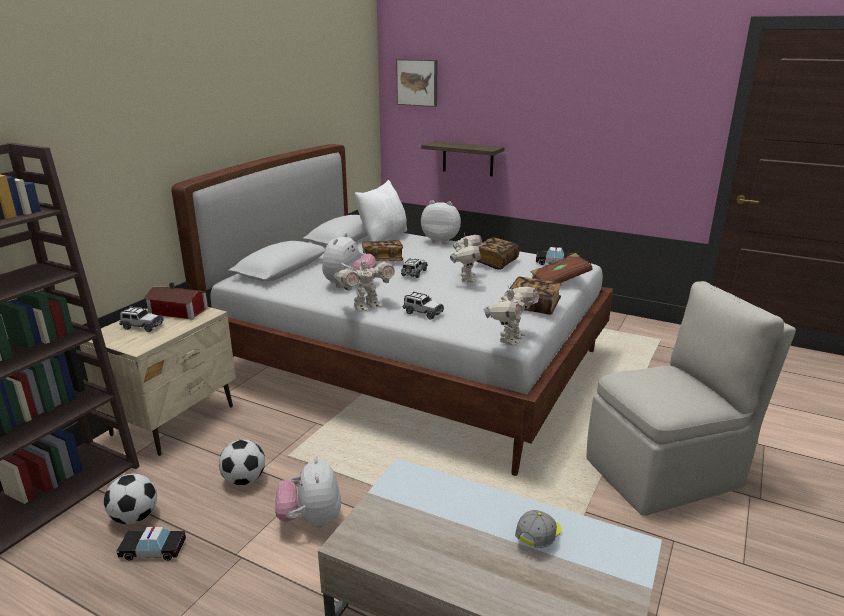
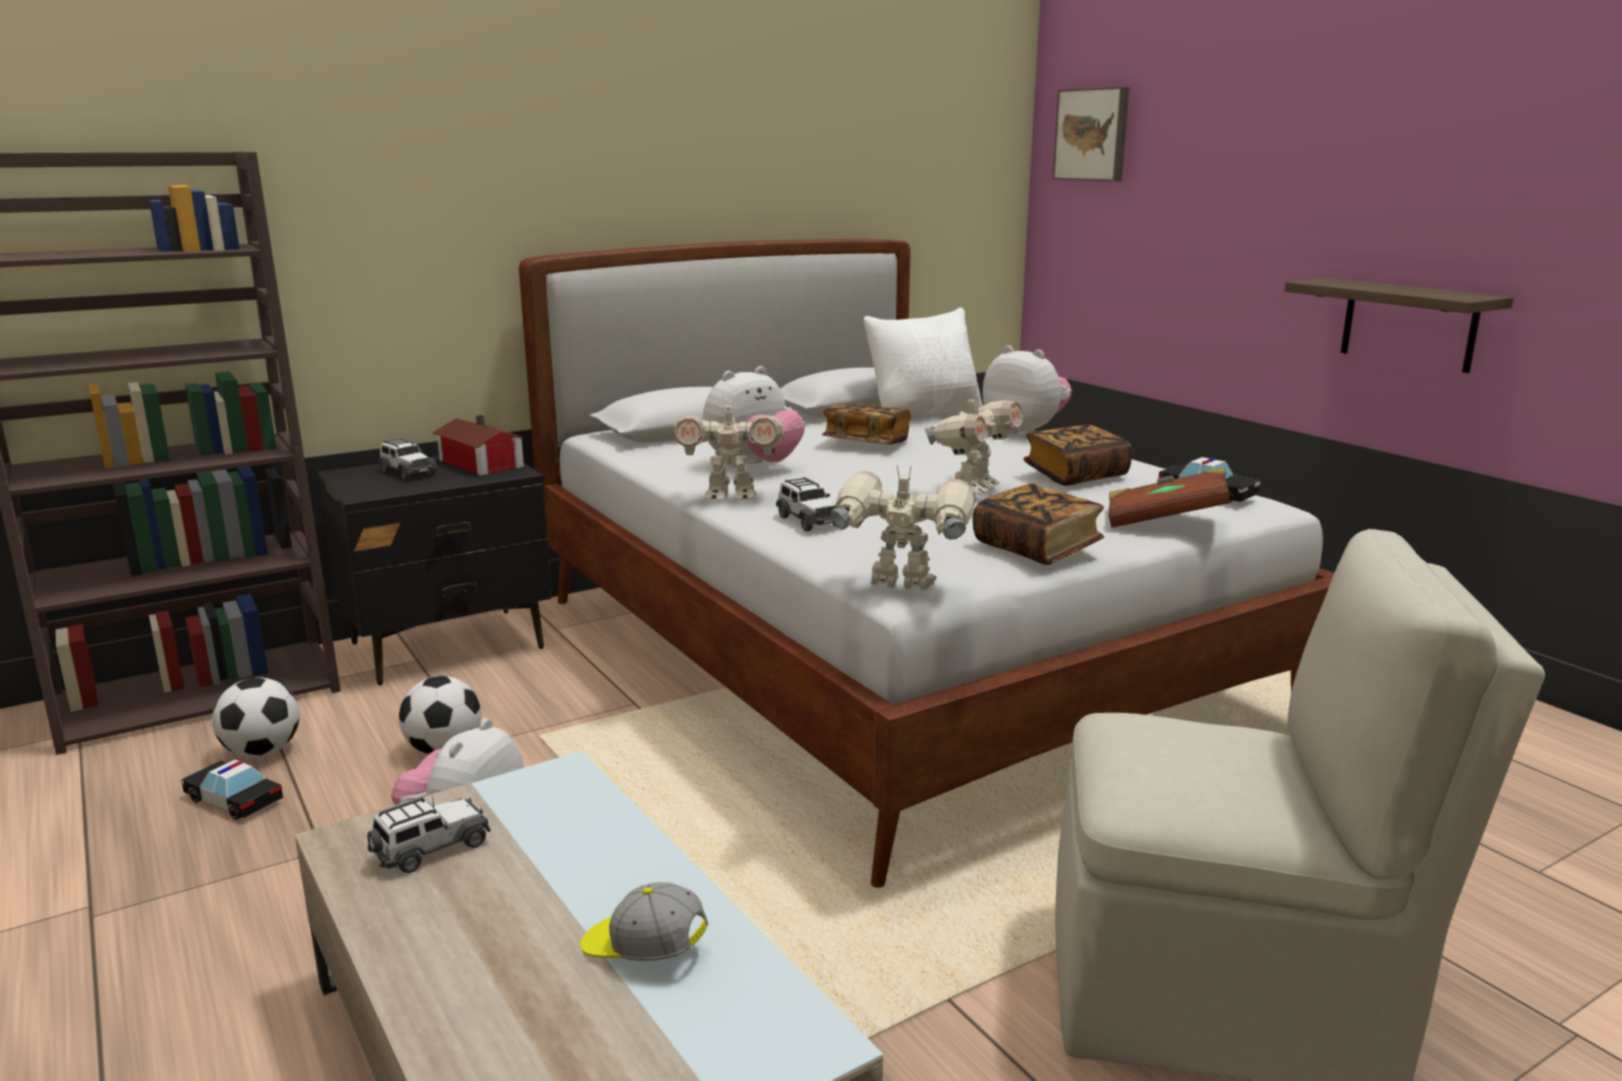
camera: 30 degrees right, 5 degrees down
(174, 420) = (449, 646): beige nightstand -> black nightstand
(414, 273) = (888, 467): toy car -> toy car (430, 849)
(467, 158) = (1167, 289): shelf -> shelf (1408, 324)
(510, 339) = (901, 586): toy robot -> toy robot turned 135 degrees counterclockwise
(538, 537) = (643, 949): cap -> cap turned 135 degrees counterclockwise

